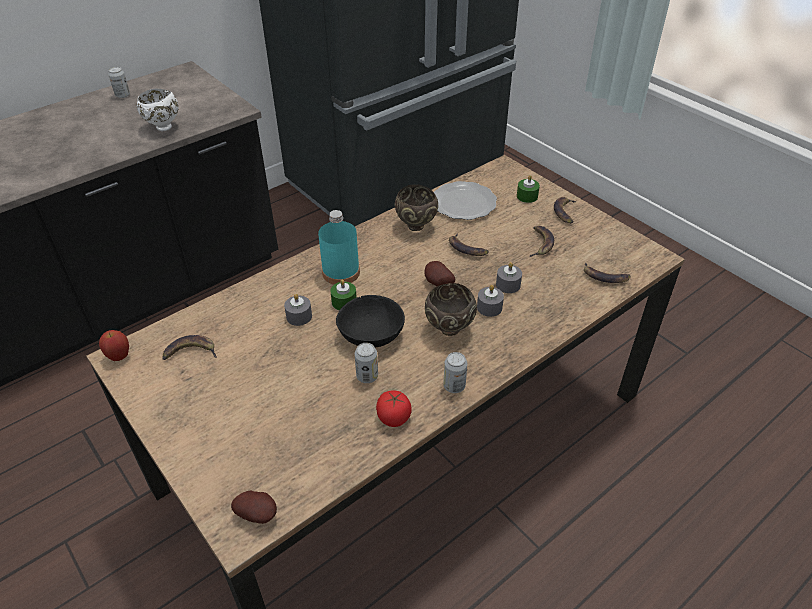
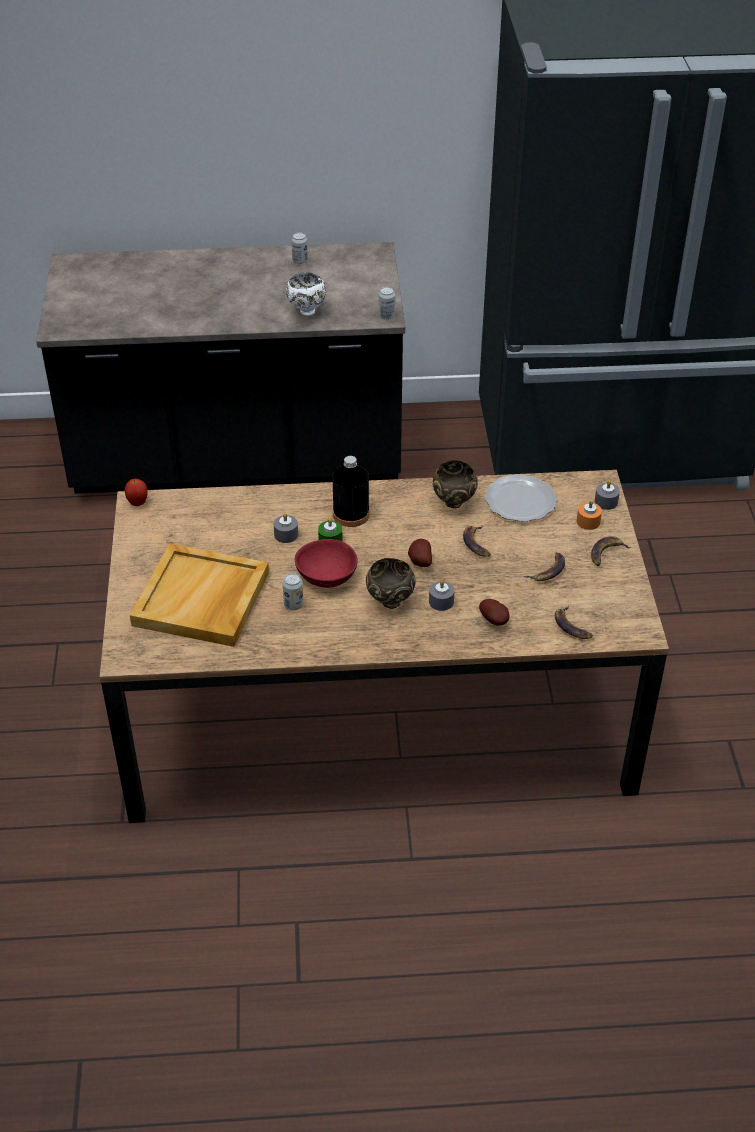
camera: 35 degrees right, 0 degrees up
(190, 352) = (186, 523): banana -> none
(258, 514) = (143, 654): potato -> potato (495, 620)
(272, 419) = (202, 600): none -> beige tray
(341, 272) = (351, 514): turquoise bottle -> black bottle
(372, 335) = (326, 576): black bowl -> red bowl
(394, 417) = (285, 642): tomato -> none
(454, 386) = (350, 644): can -> can (386, 316)
(508, 285) = (477, 591): grey candle -> grey candle (606, 502)
(527, 196) = (588, 521): green candle -> orange candle

